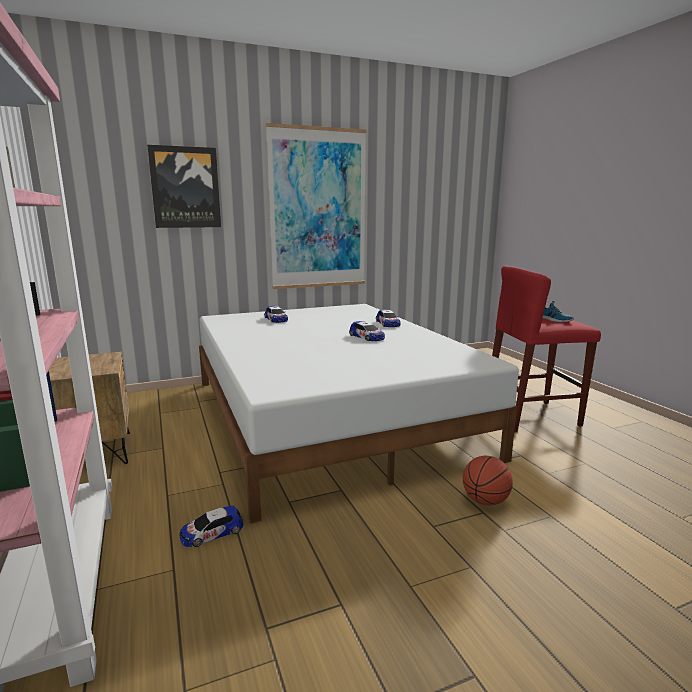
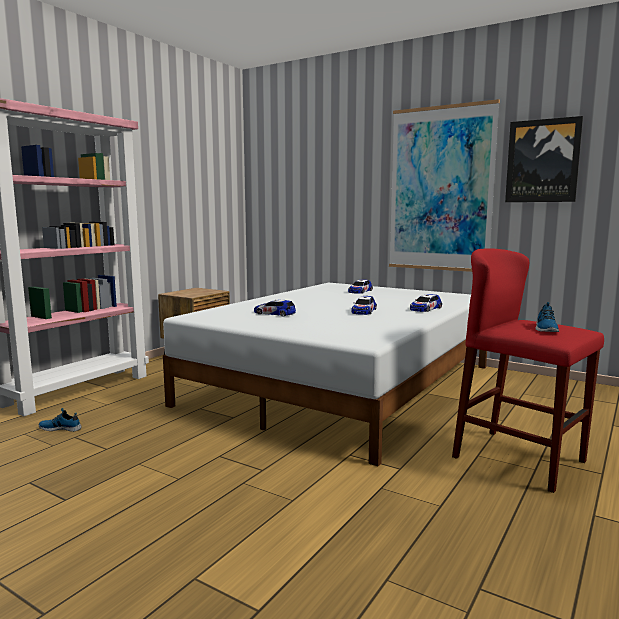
camera: 55 degrees right, 5 degrees down
(185, 187) = (328, 174): picture -> picture (542, 161)
(212, 532) = (146, 401): toy car -> toy car (274, 313)
(212, 638) = (60, 428): none -> shoe
(485, 501) = (282, 467): basketball -> none

